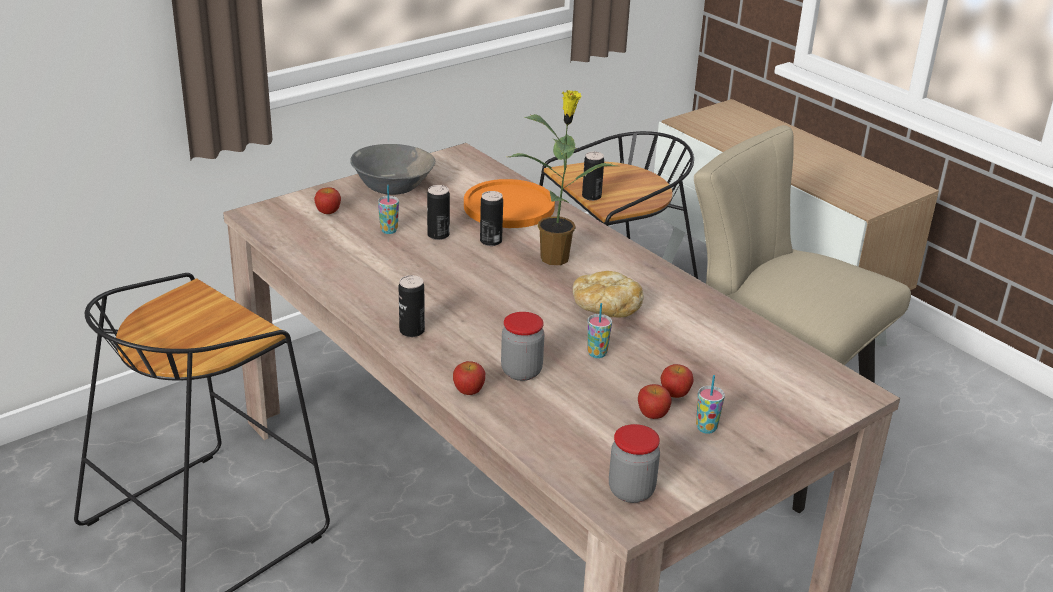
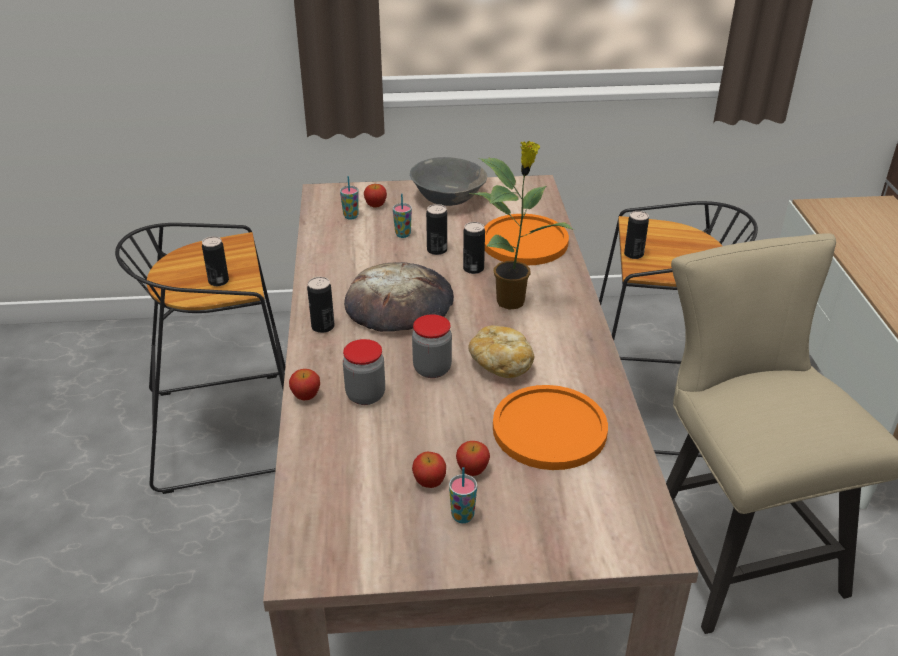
camera: 35 degrees right, 5 degrees up
(219, 334) = (218, 281): none -> can
(461, 290) = (400, 304): none -> bread
(597, 353) = (447, 403): cup -> cup (351, 216)
(631, 491) = (328, 546): jar -> jar (432, 369)
(698, 343) = (549, 429): none -> orange plate

